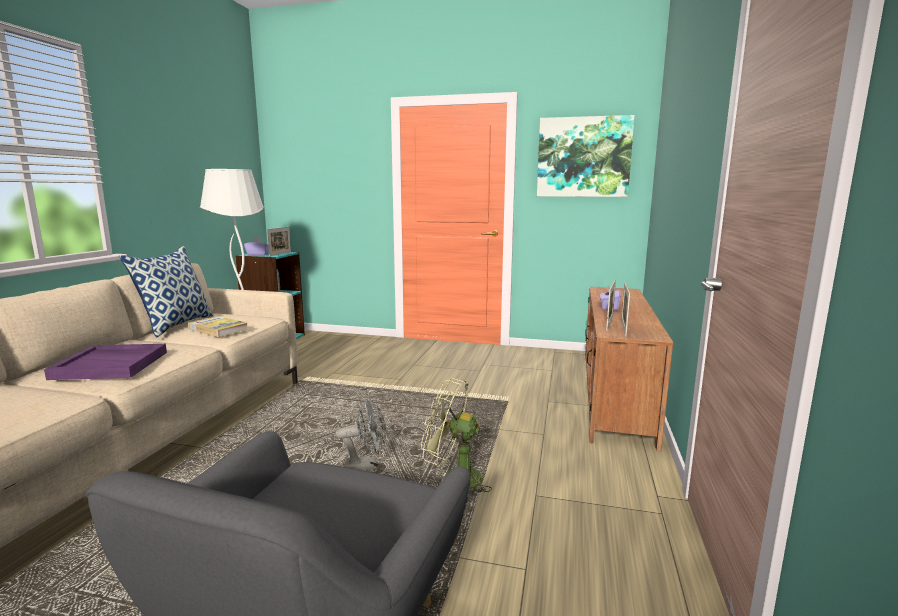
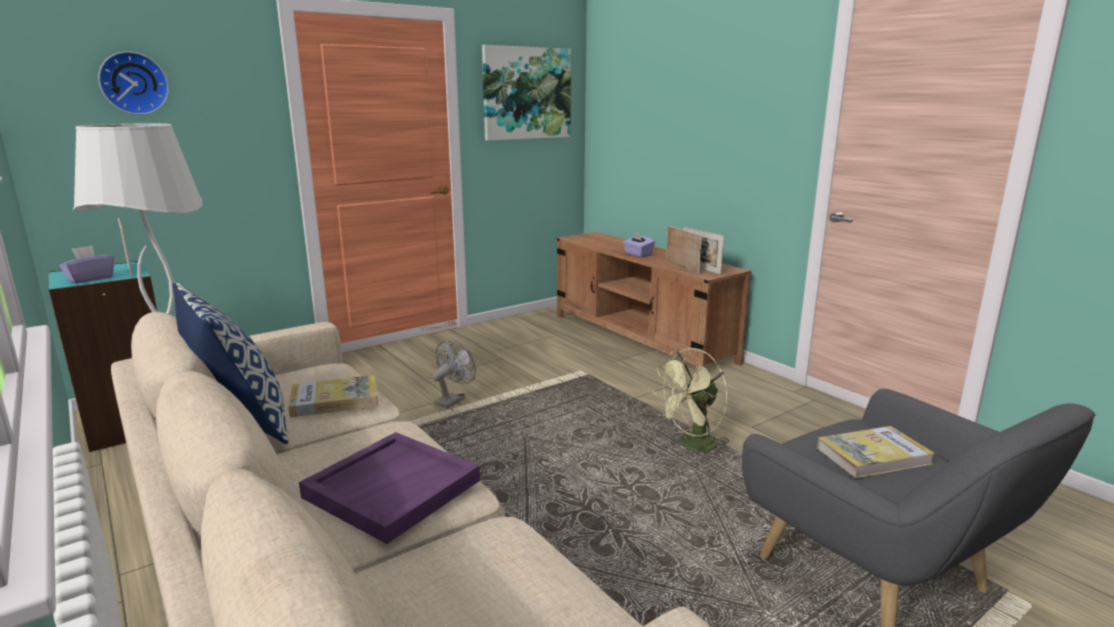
camera: 50 degrees left, 5 degrees up
(314, 155) = (134, 83): none -> wall clock
(319, 506) = (873, 456): none -> book
(366, 465) = (620, 476): grey fan -> grey fan (453, 400)

